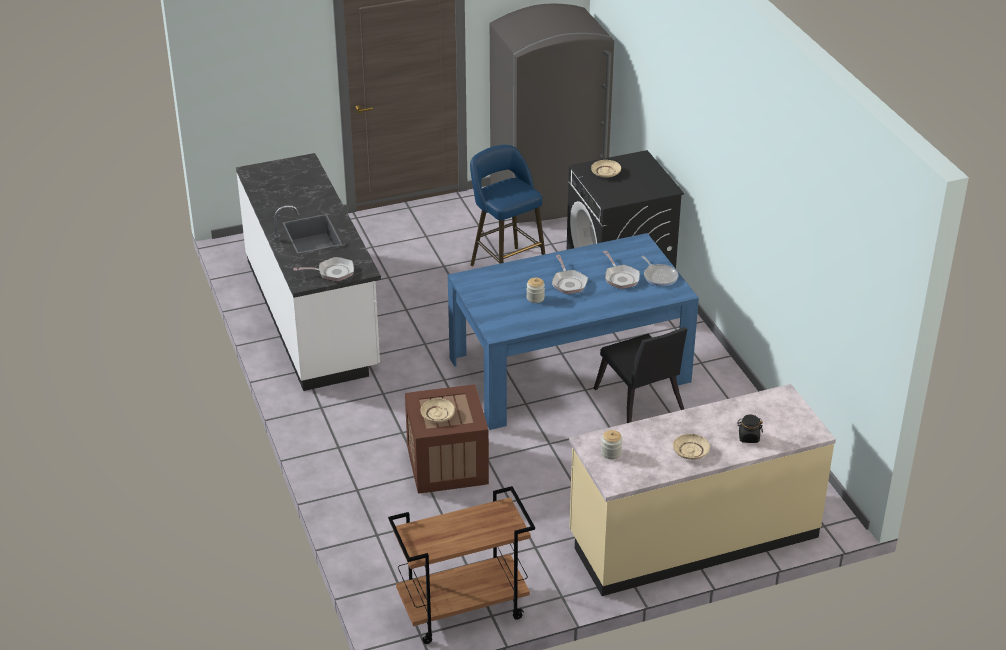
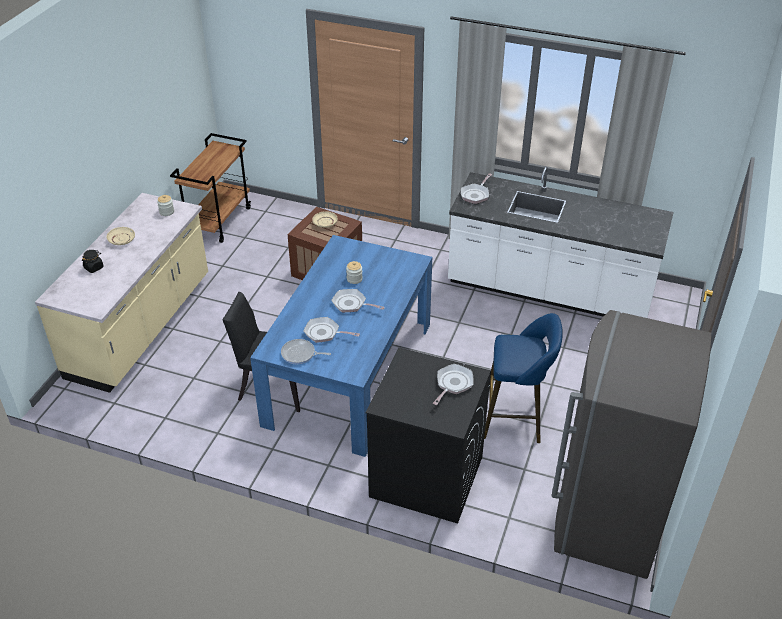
camera: 130 degrees right, 5 degrees up
(606, 172) = (453, 384): beige plate -> frying pan

